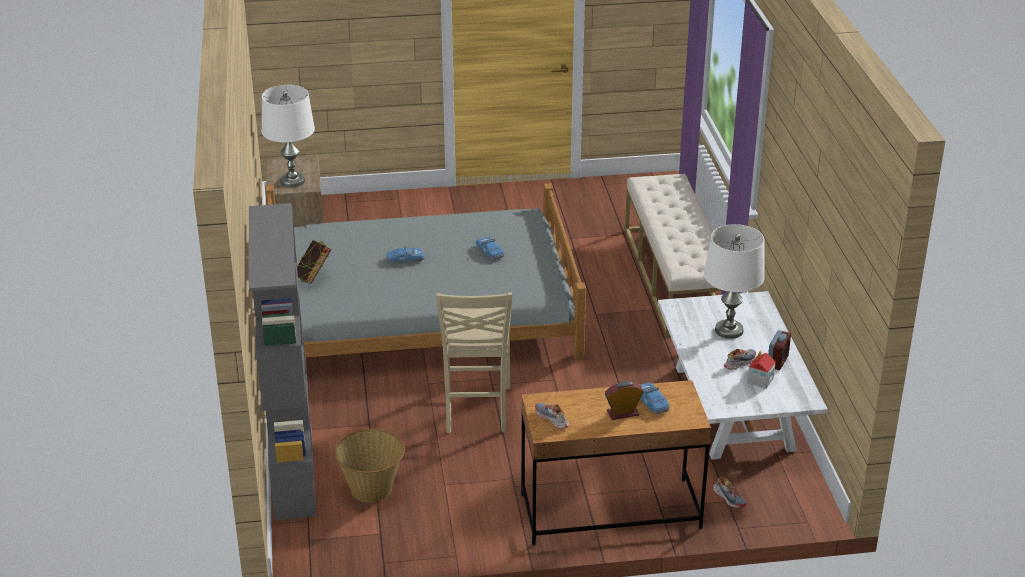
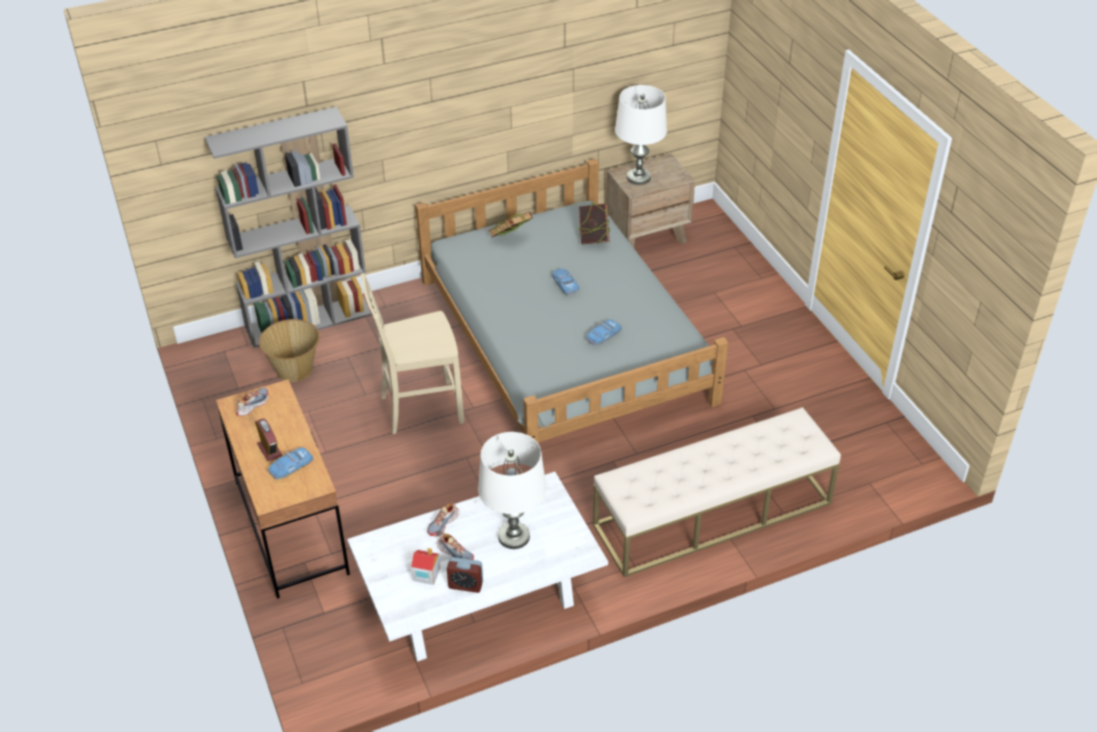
camera: 75 degrees right, 10 degrees up
(345, 234) = (593, 239): none -> book
(729, 498) = (328, 614): shoe -> shoe (443, 523)

